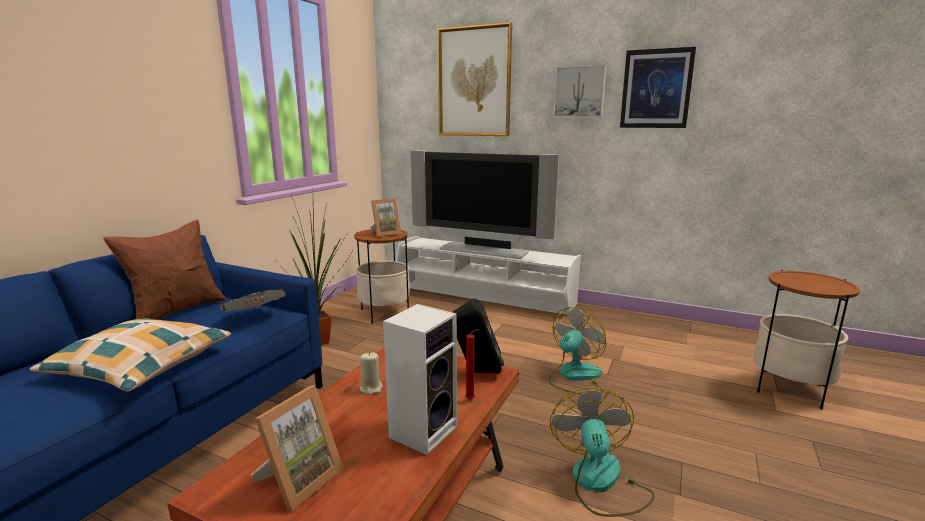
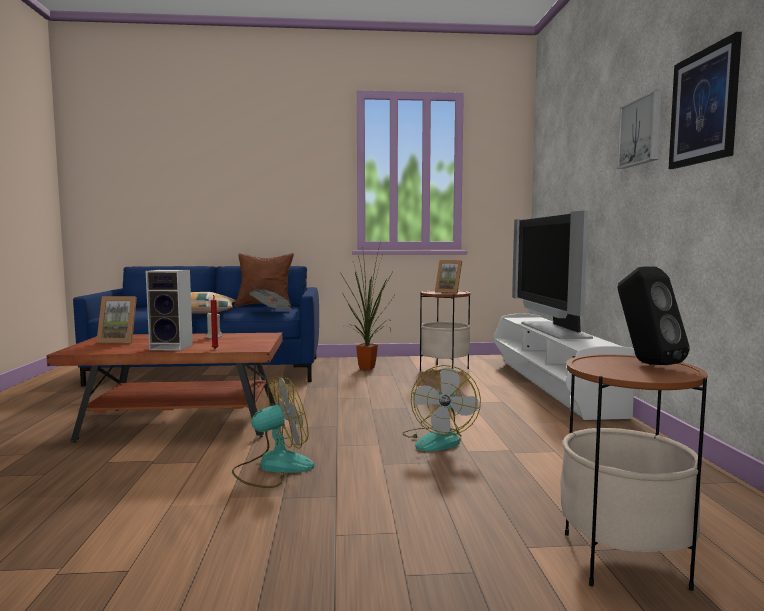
camera: 60 degrees right, 10 degrees down
(474, 82) = (577, 143): picture -> none
(476, 371) = (255, 346): black speaker -> black speaker (646, 363)
(574, 377) = (438, 439): fan -> fan turned 90 degrees clockwise

